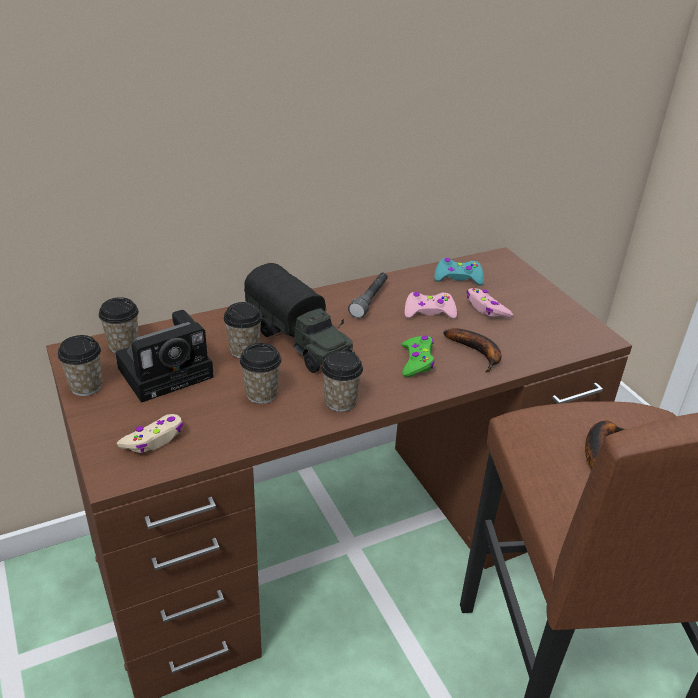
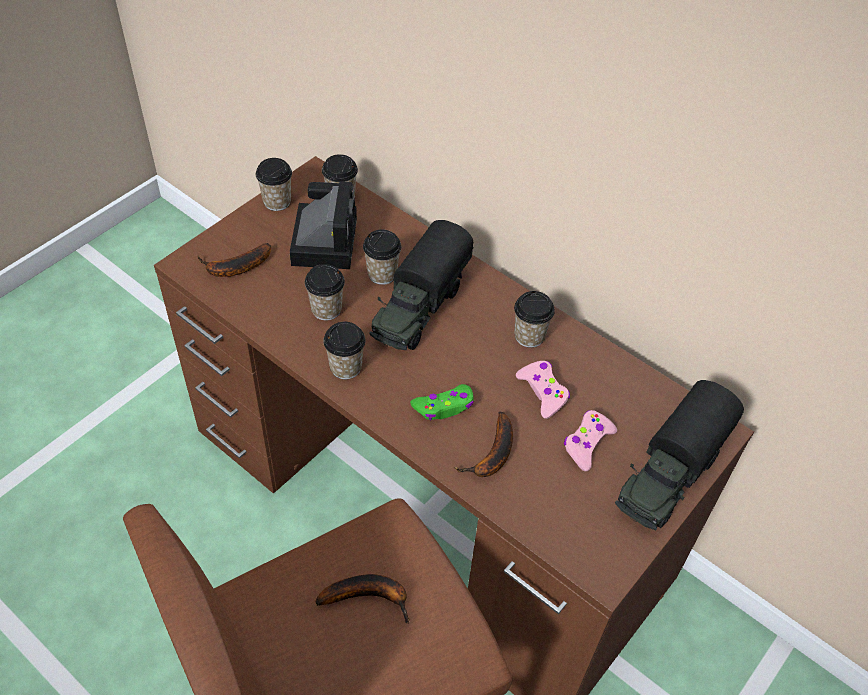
camera: 65 degrees right, 15 degrees up
(154, 439) = (235, 268): beige game controller -> banana
(169, 371) = (324, 239): camera -> camera turned 120 degrees counterclockwise
(369, 300) = (529, 336): grey flashlight -> cup
(458, 277) = (636, 400): turquoise game controller -> none
(528, 286) = (669, 474): none -> toy truck

